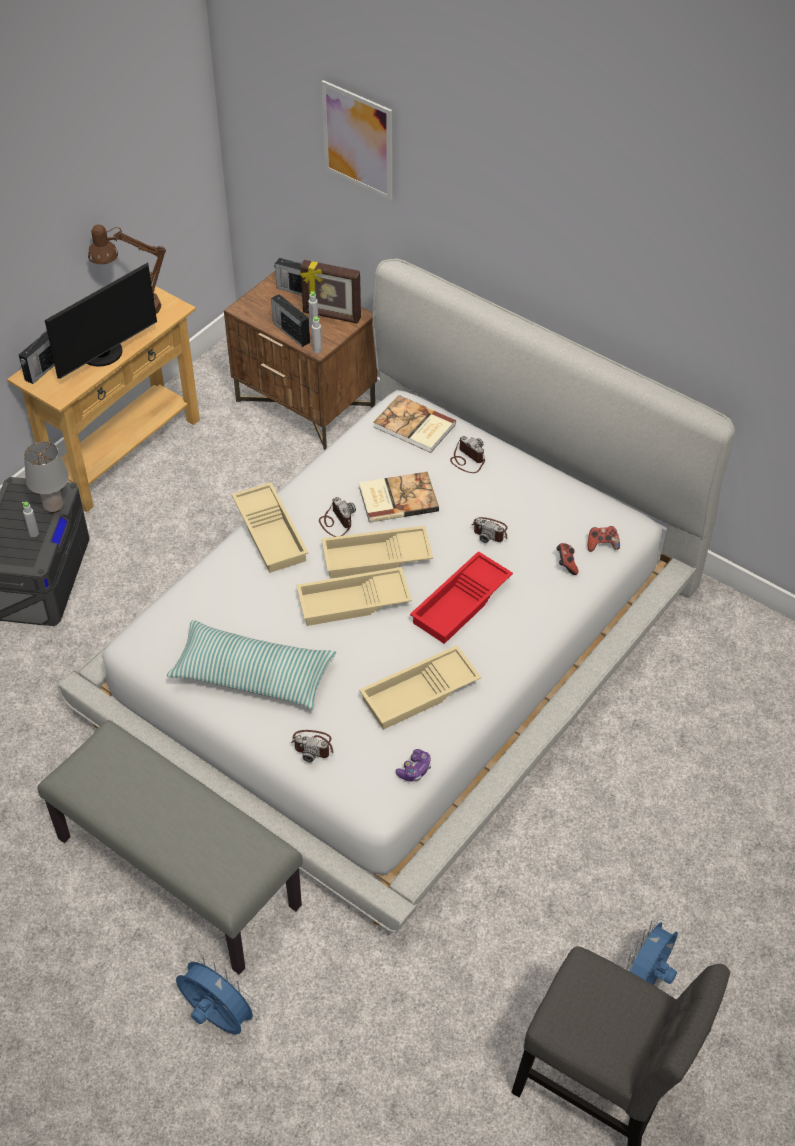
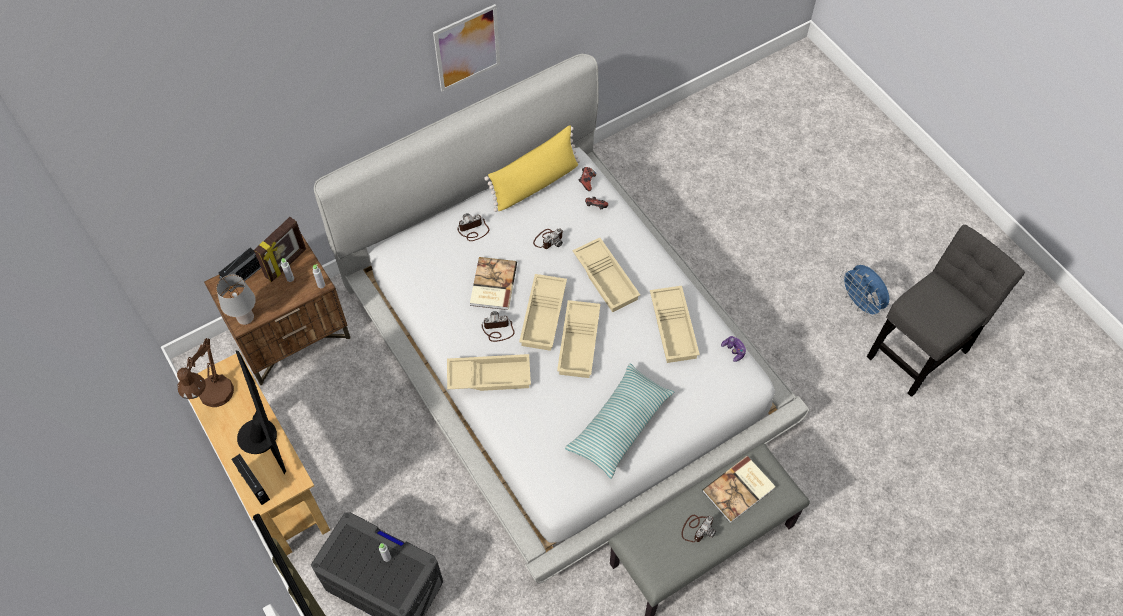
camera: 70 degrees left, 10 degrees up
(53, 506) = (363, 536): grey table lamp -> grey table lamp (245, 319)
(217, 1018) = (821, 548): blue fan -> none
(290, 332) = (290, 297): radio -> none
(313, 746) = (695, 404): camera -> camera (697, 528)
(358, 140) = (242, 138): picture -> picture (467, 48)
(414, 427) = (424, 252): book -> book (739, 490)
(462, 604) = (607, 278): red tray -> beige tray
(570, 496) = (535, 183): none -> yellow pillow

